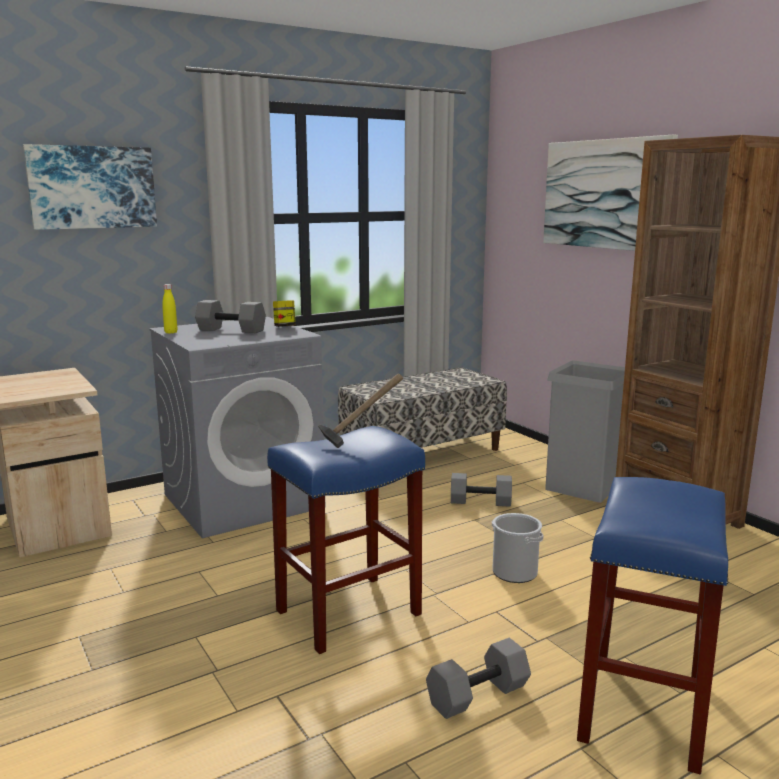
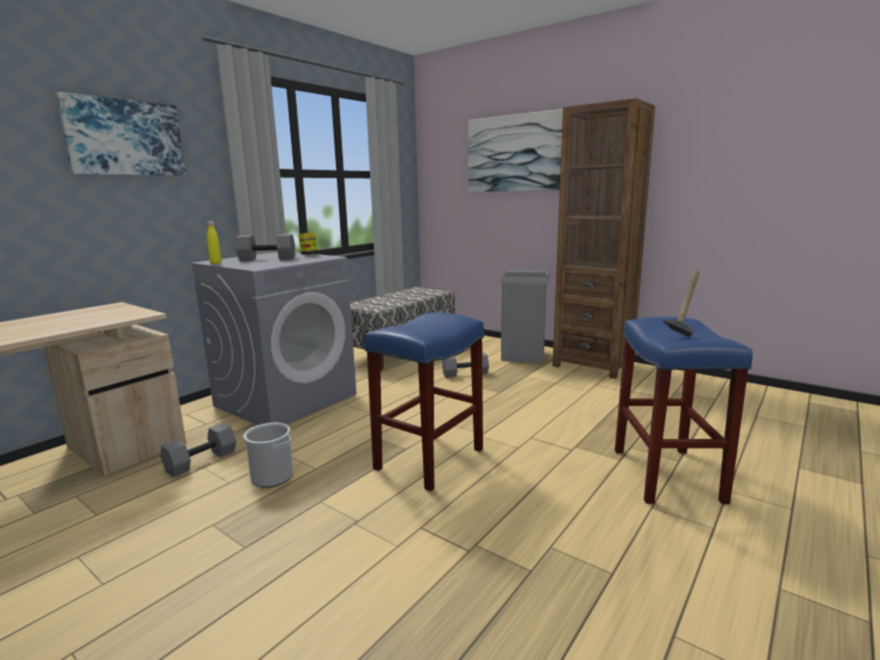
camera: 20 degrees left, 0 degrees up
(360, 438) = (431, 319): hammer -> hammer (682, 328)
(477, 694) = (561, 491): grey dumbbell -> grey dumbbell (201, 460)
(515, 572) = (523, 412): bucket -> bucket (272, 477)

